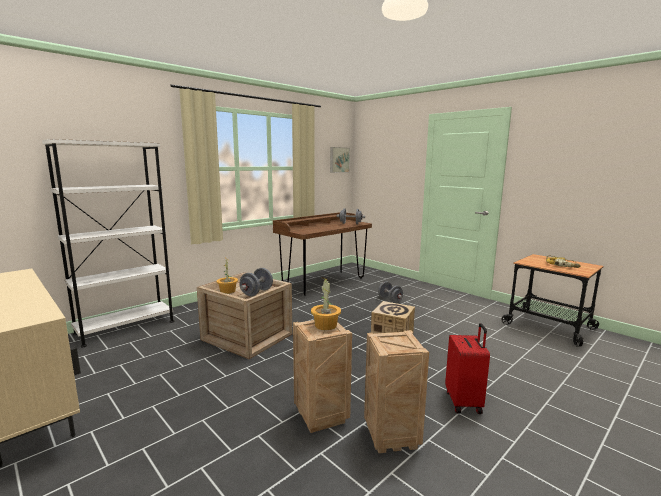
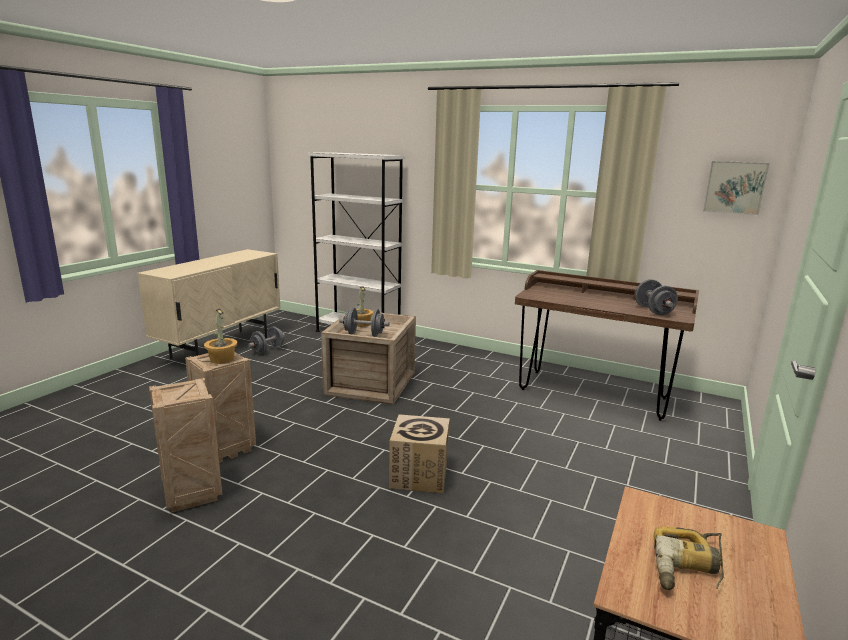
camera: 70 degrees right, 5 degrees up
(390, 300) = (582, 459): grey dumbbell -> grey dumbbell (267, 350)
(464, 402) = (264, 548): red suitcase -> none

